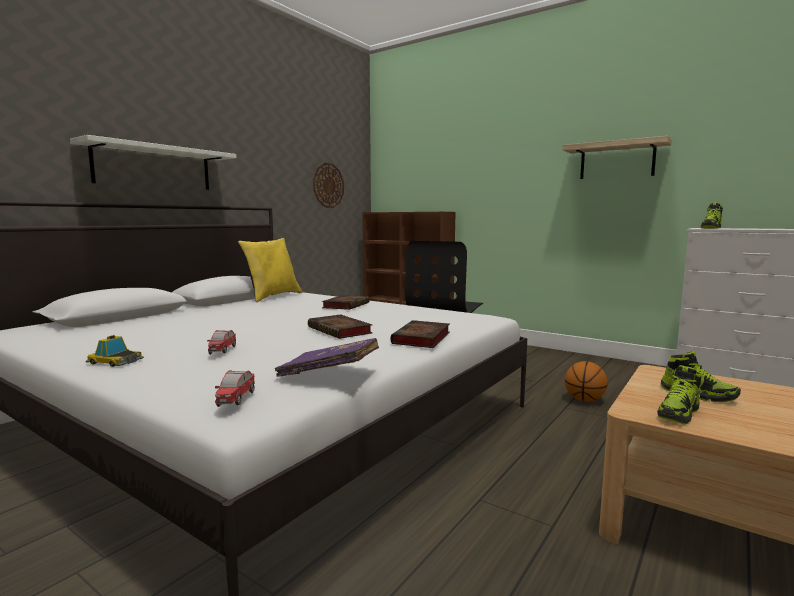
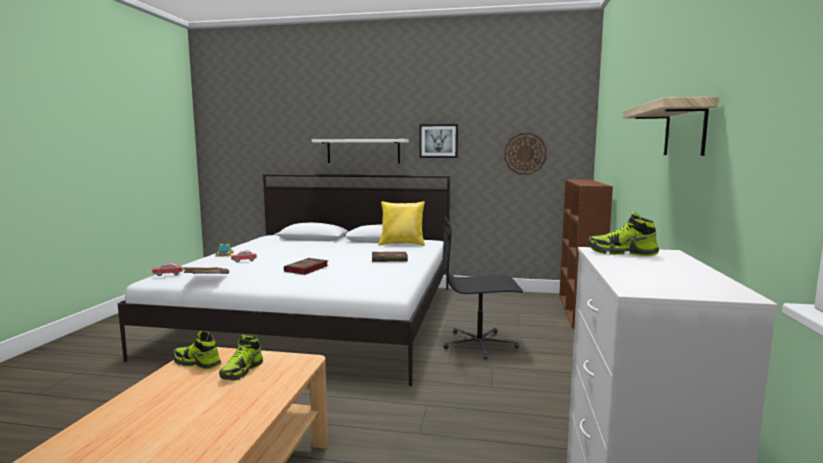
camera: 65 degrees right, 0 degrees up
(252, 163) = (438, 141): none -> picture
(421, 339) = (294, 284): book -> none
(584, 400) = (458, 413): basketball -> none

